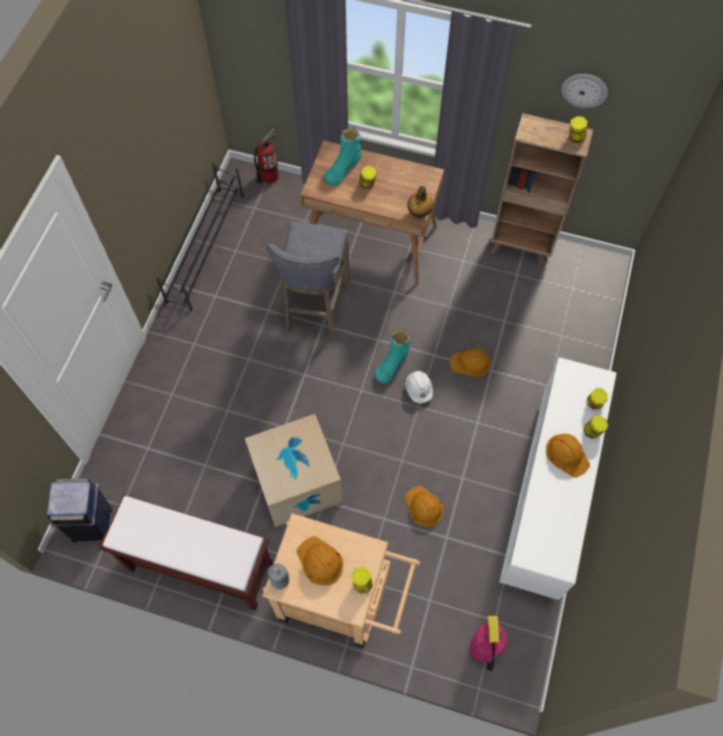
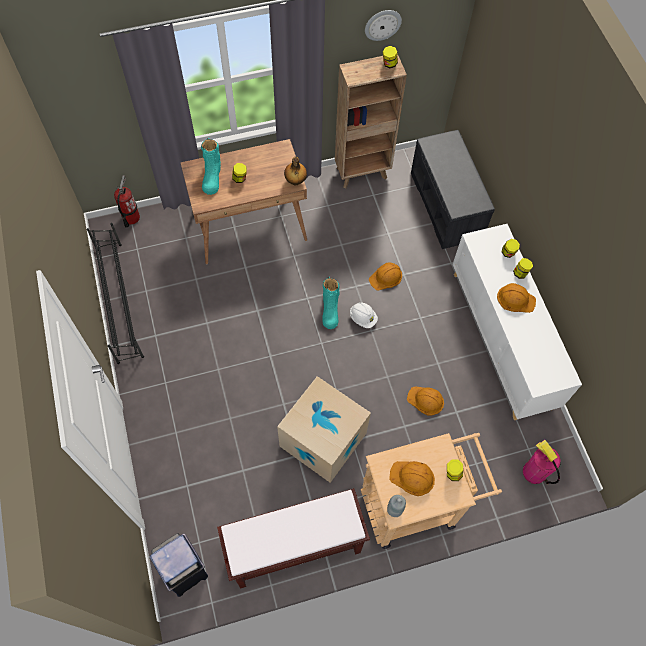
camera: 35 degrees left, 0 degrees up
(316, 309) = (243, 301): grey stool -> none
(587, 326) = (447, 206): none -> grey bench

